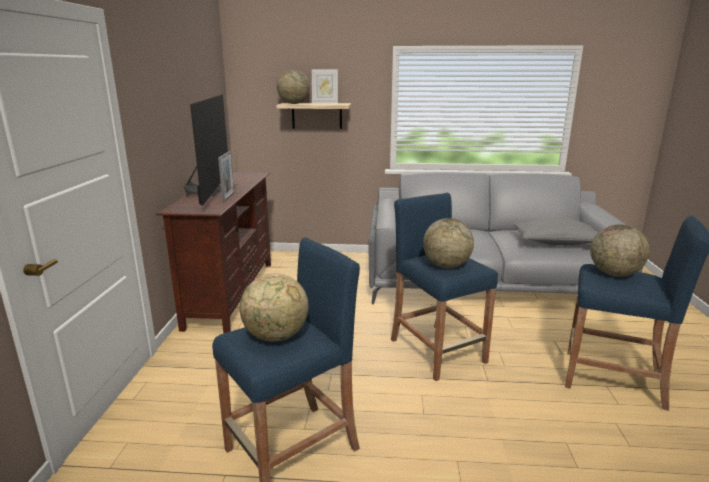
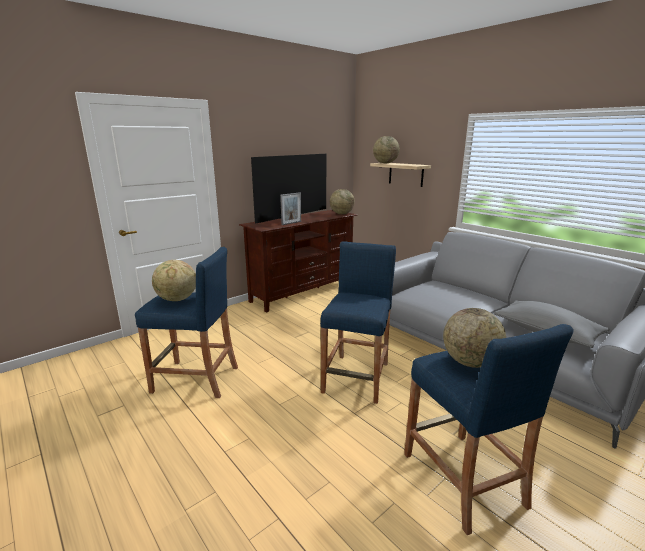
camera: 45 degrees right, 0 degrees up
(325, 103) = (411, 164): picture frame -> none
(446, 266) = (347, 303): globe -> globe (341, 214)

